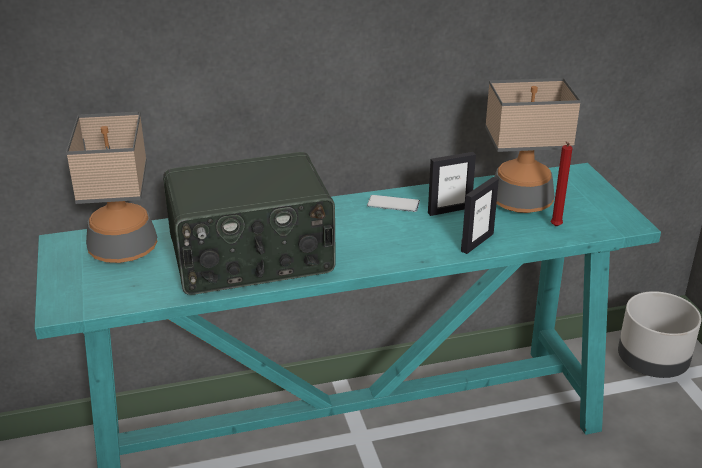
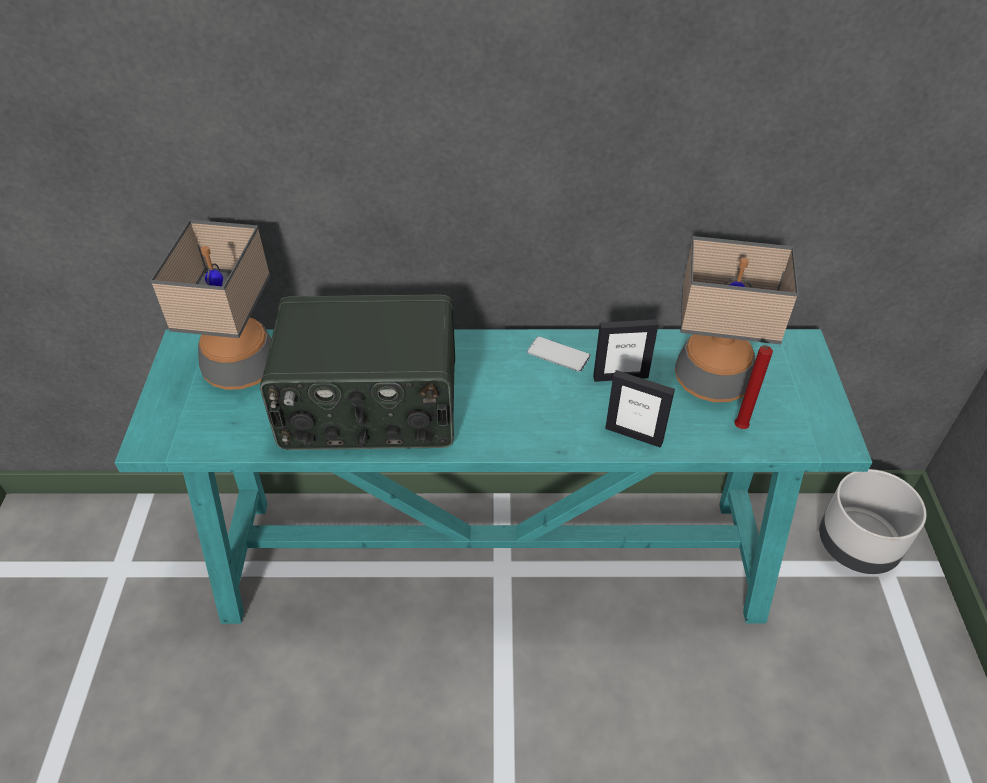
camera: 15 degrees right, 15 degrees up
(477, 242) = (634, 435): picture frame -> picture frame turned 60 degrees clockwise

